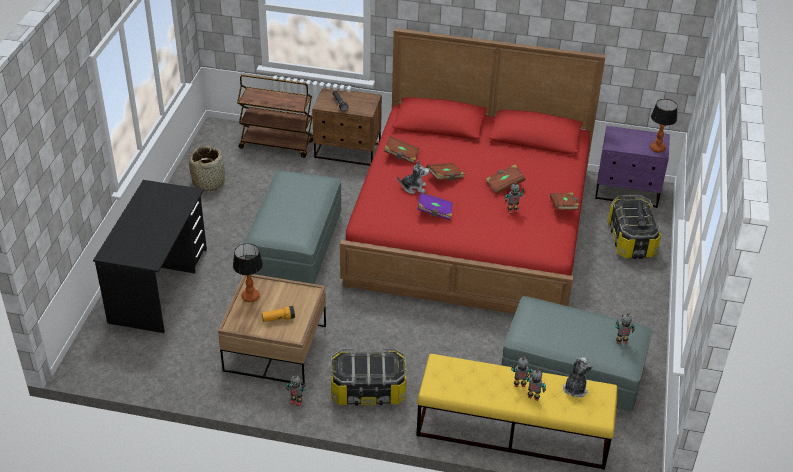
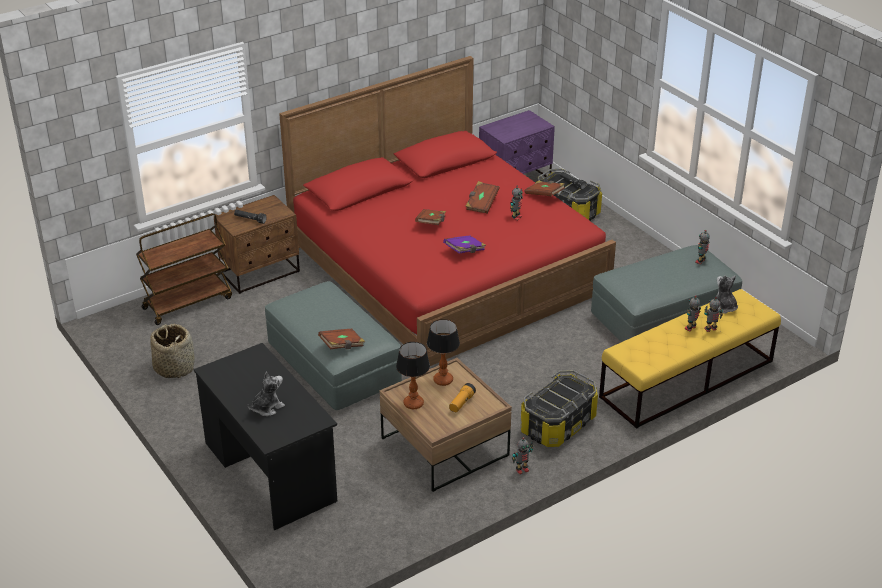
camera: 45 degrees left, 5 degrees down
(401, 156) = (372, 228): brown book -> brown book (342, 346)
(413, 187) = (420, 244): plush toy -> plush toy (267, 407)
(657, 148) = (537, 123): table lamp -> table lamp (443, 380)

